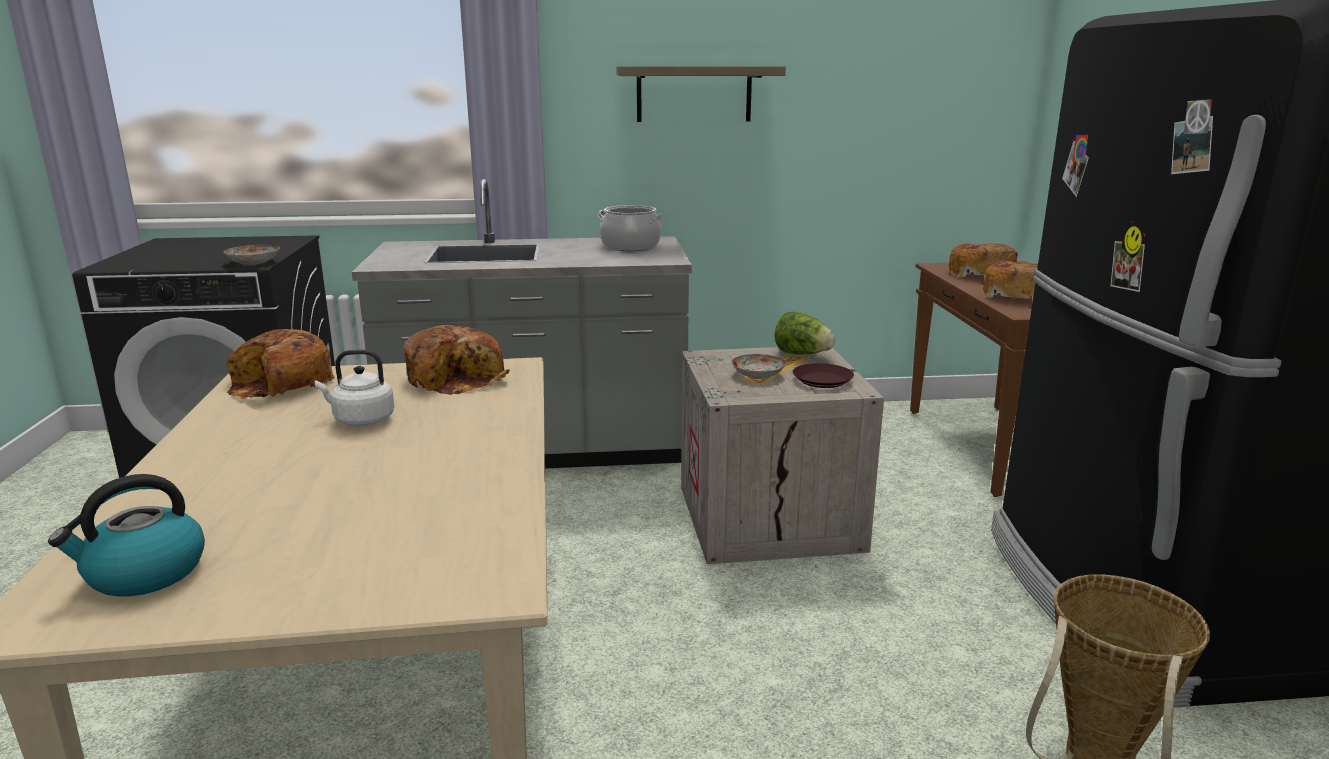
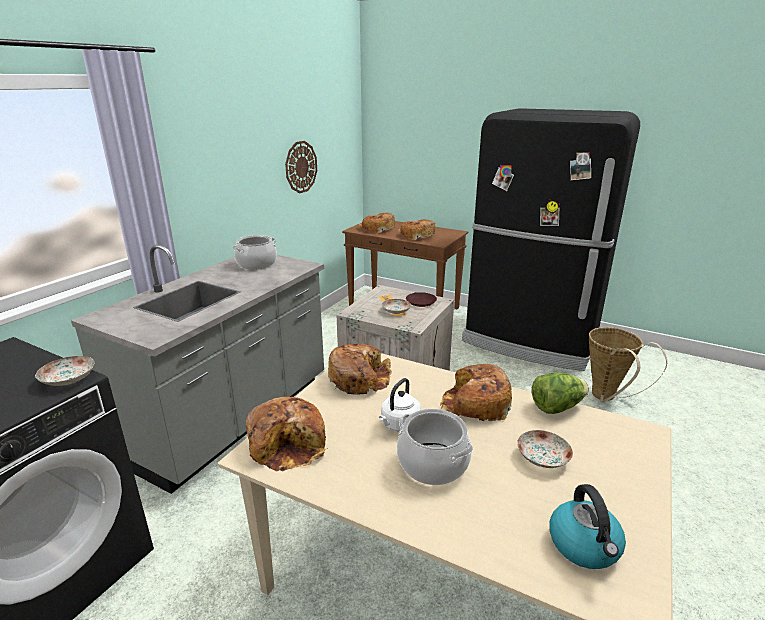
camera: 55 degrees left, 5 degrees up
(286, 454) = (433, 463): none -> cooking pot
(346, 514) = (542, 457): none -> plate
(460, 448) = (475, 403): none -> bread
(694, 94) = (235, 155): shelf -> none
(802, 354) = (383, 293): lettuce -> lettuce (557, 407)
(842, 132) = (301, 167): none -> wall clock

